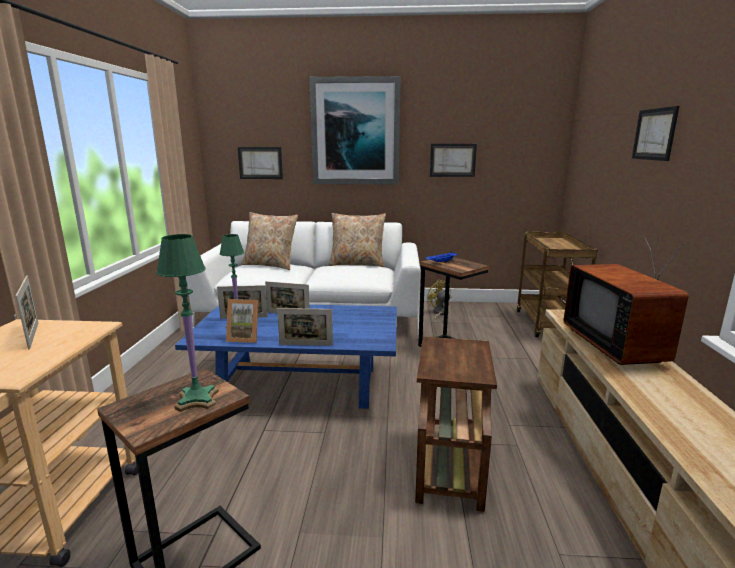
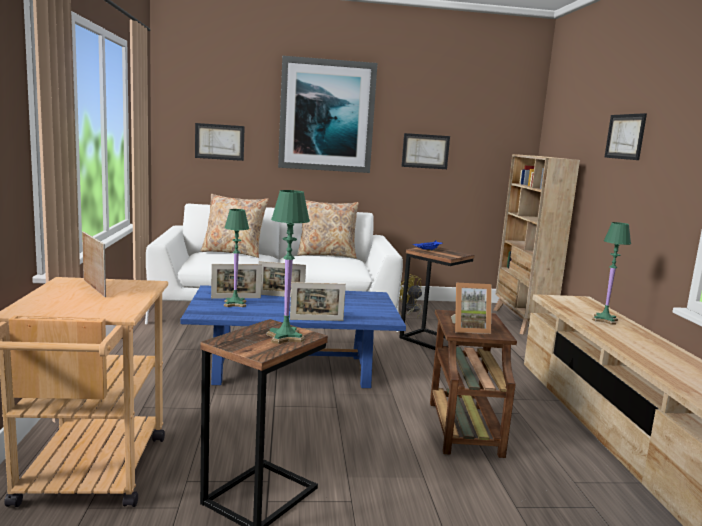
camera: 10 degrees left, 5 degrees down
(245, 338) = (250, 314): picture frame -> picture frame (469, 329)
(548, 325) = (521, 322): brown cart -> beige bookcase
(619, 346) = (605, 320): television -> green table lamp

